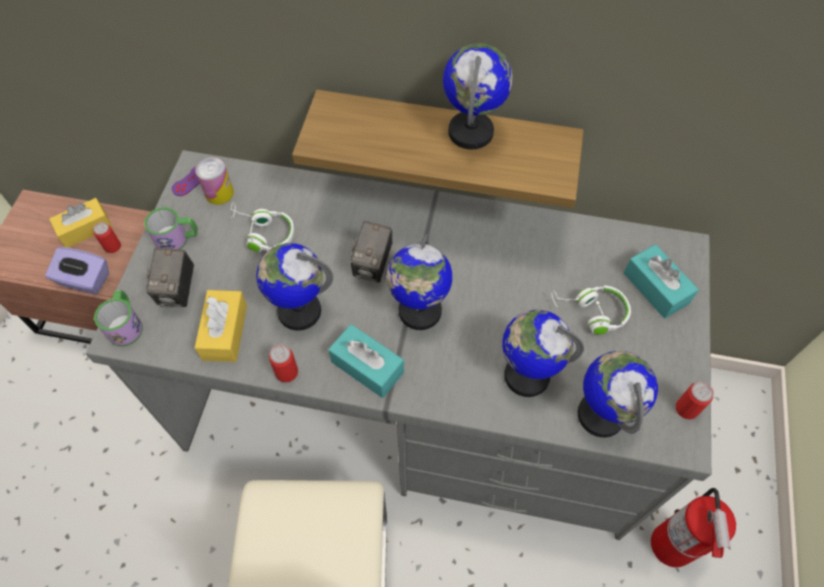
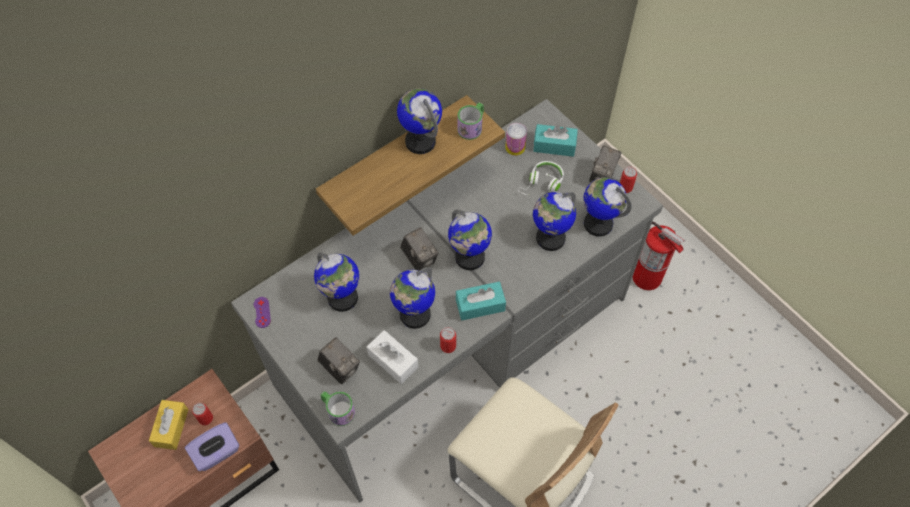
camera: 50 degrees left, 0 degrees up
(177, 239) = (301, 346): mug -> mug (472, 126)
(219, 193) = (288, 302): can -> can (515, 147)
(225, 332) = (393, 361): yellow tissue box -> white tissue box
(263, 233) = (342, 298): white headphones -> globe
(672, 370) = (602, 176): none -> camera

